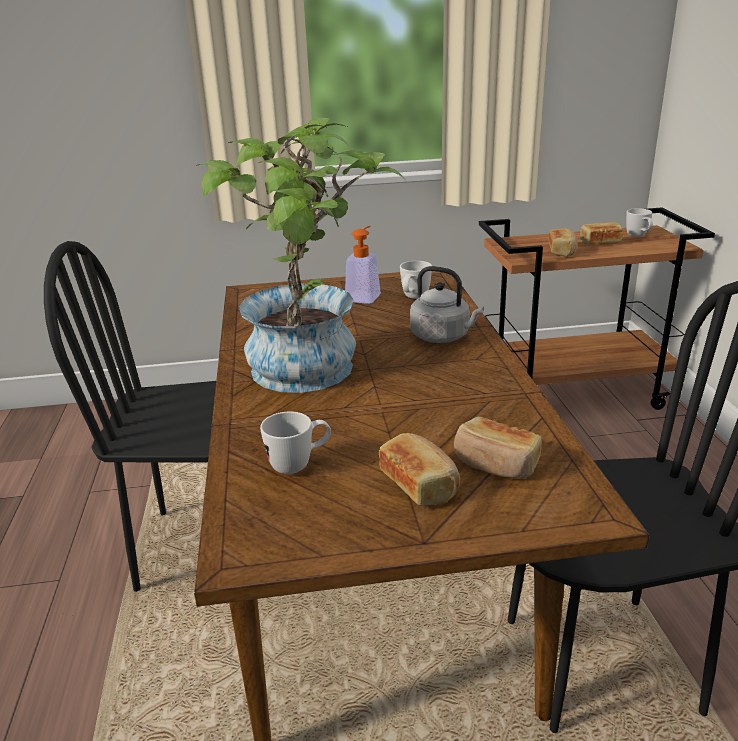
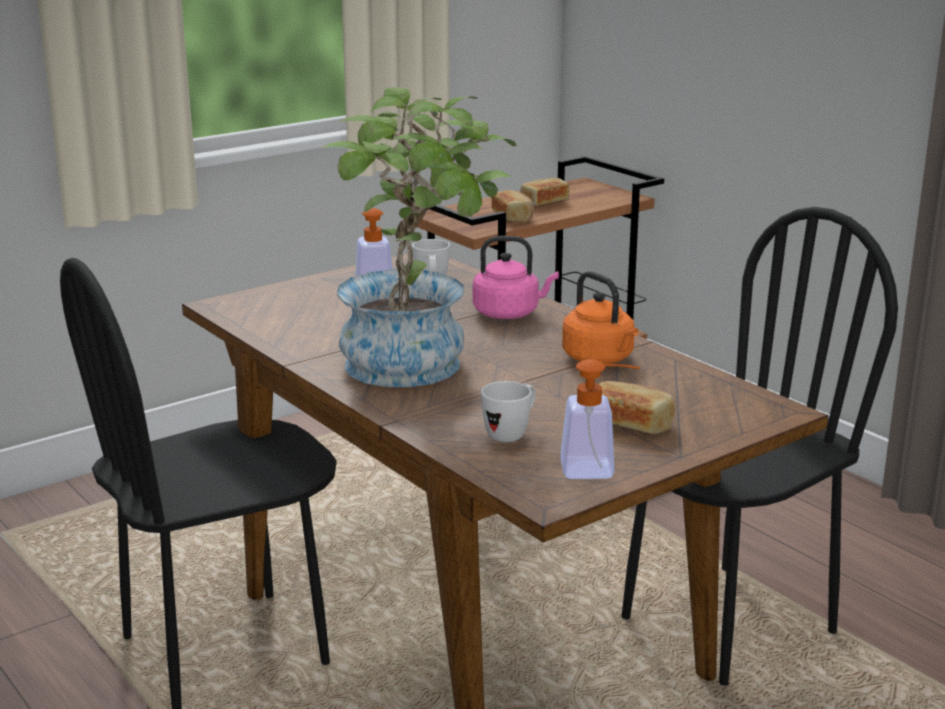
camera: 30 degrees left, 5 degrees down
(326, 533) = (598, 469): none -> soap dispenser
(443, 337) = (509, 313): grey kettle -> pink kettle
(470, 400) = (600, 359): none -> orange kettle
(496, 463) = (675, 398): bread -> none
(638, 236) = (578, 192): white mug -> none

